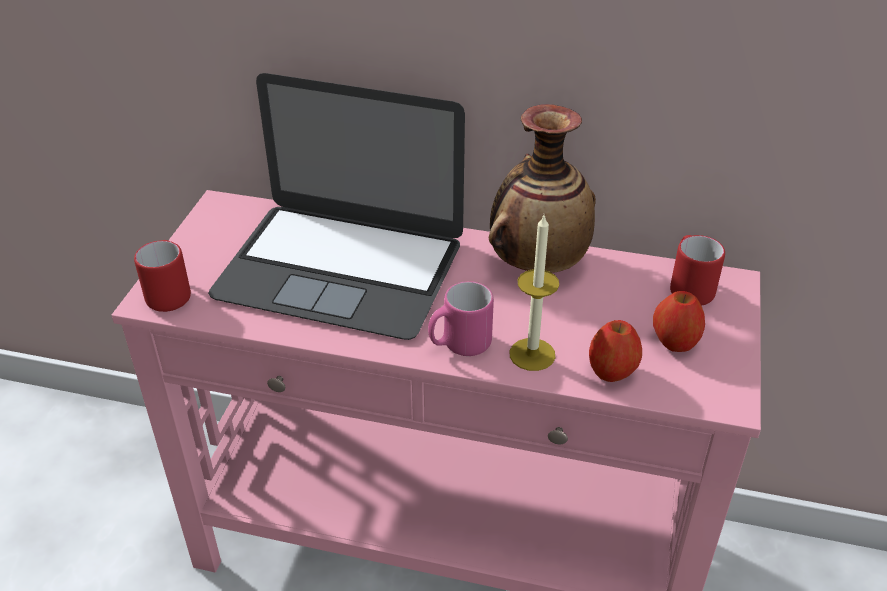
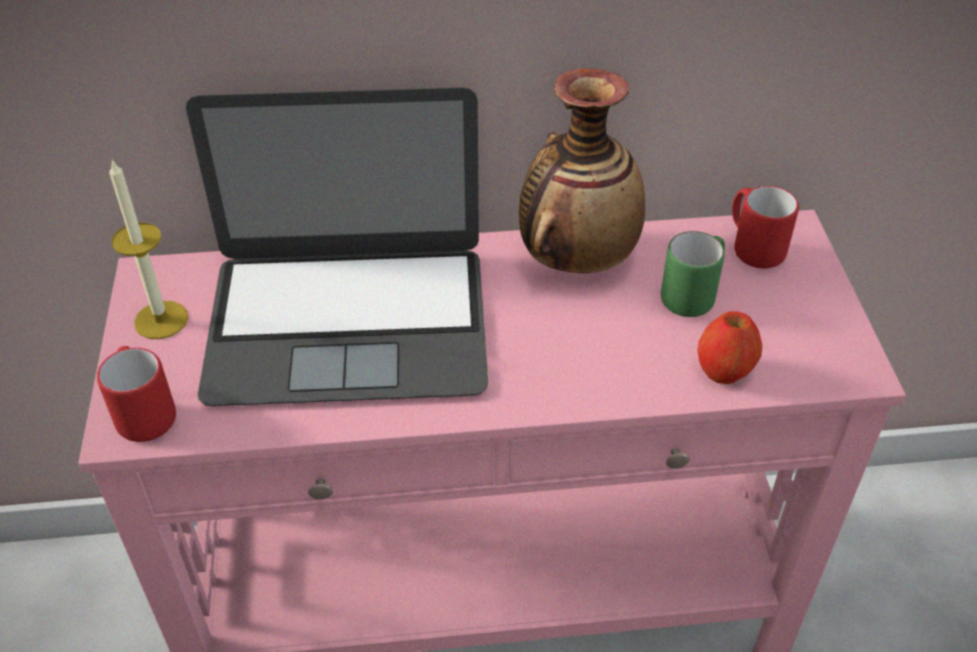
camera: 20 degrees left, 5 degrees up
(459, 345) = (540, 384): pink mug -> none
(532, 354) = (627, 373): candle -> candle (161, 320)
(618, 311) = (693, 295): none -> green mug
(674, 343) = (771, 317): apple -> none

